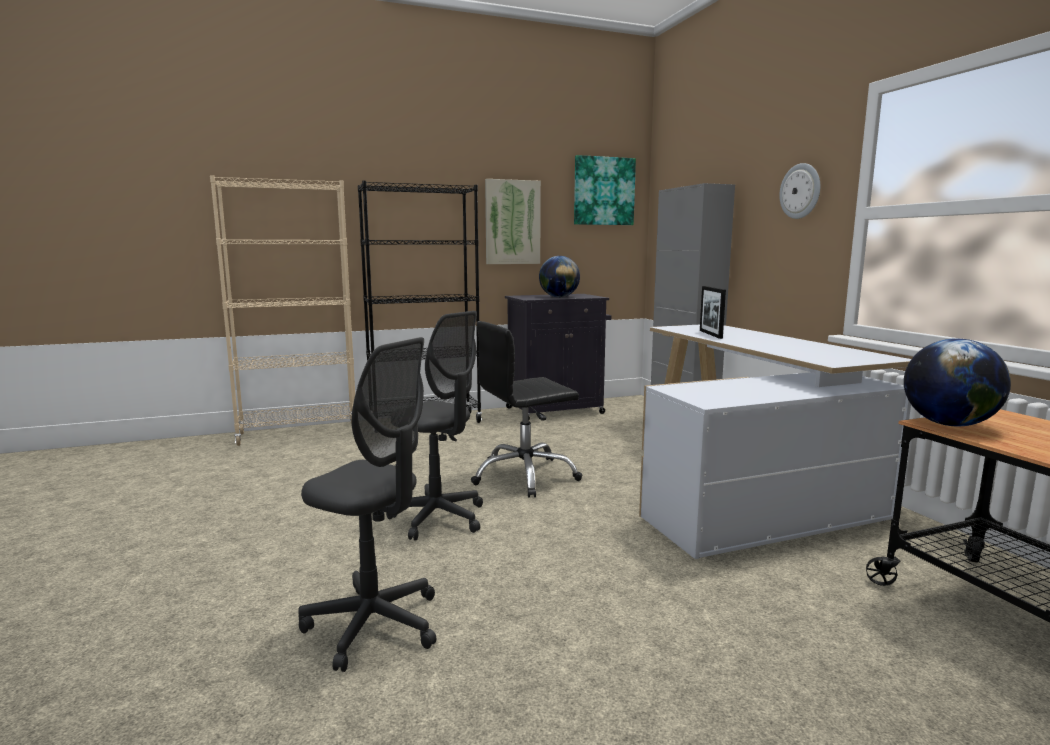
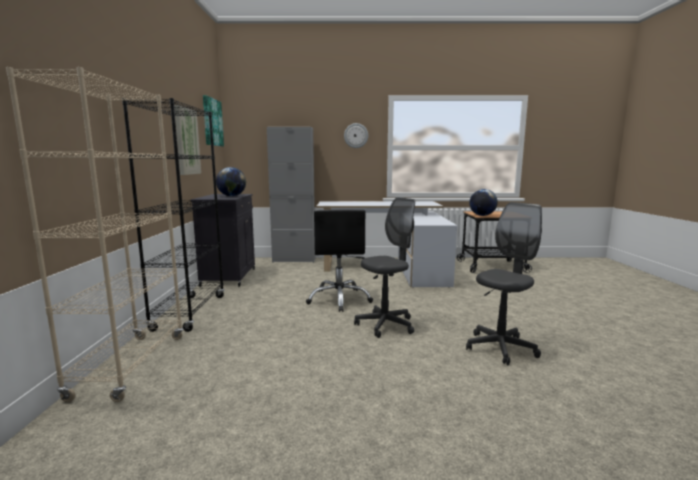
camera: 70 degrees left, 0 degrees up
(710, 334) = (354, 204): picture frame -> none

